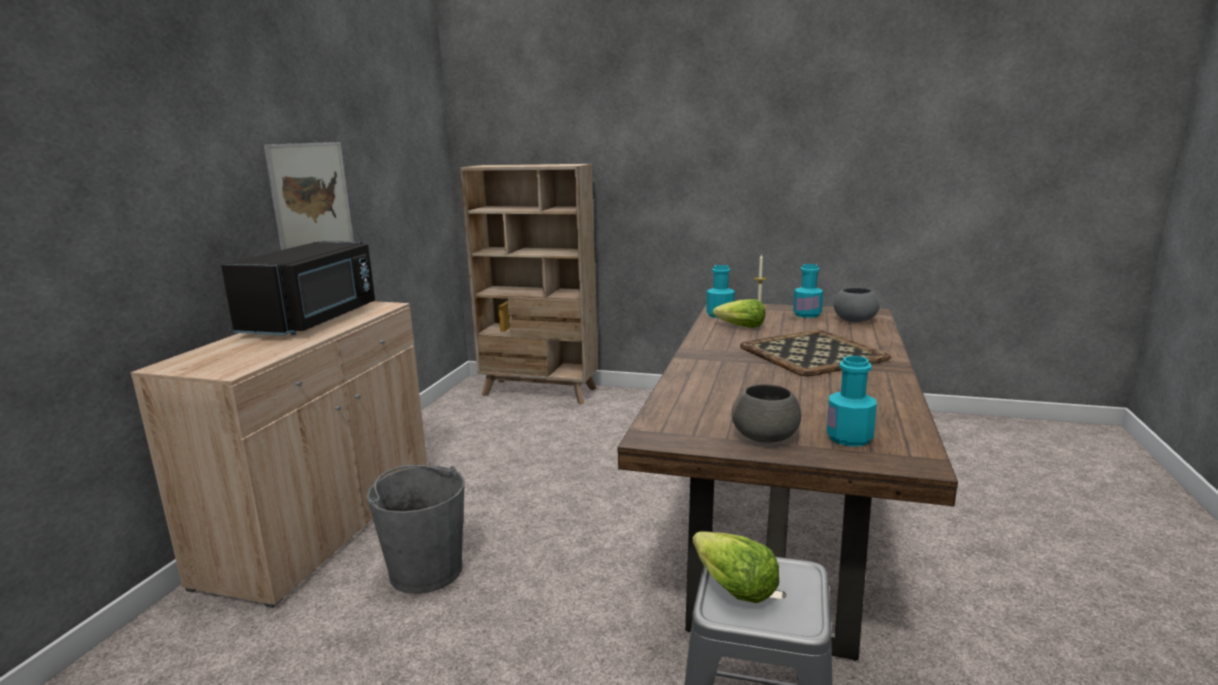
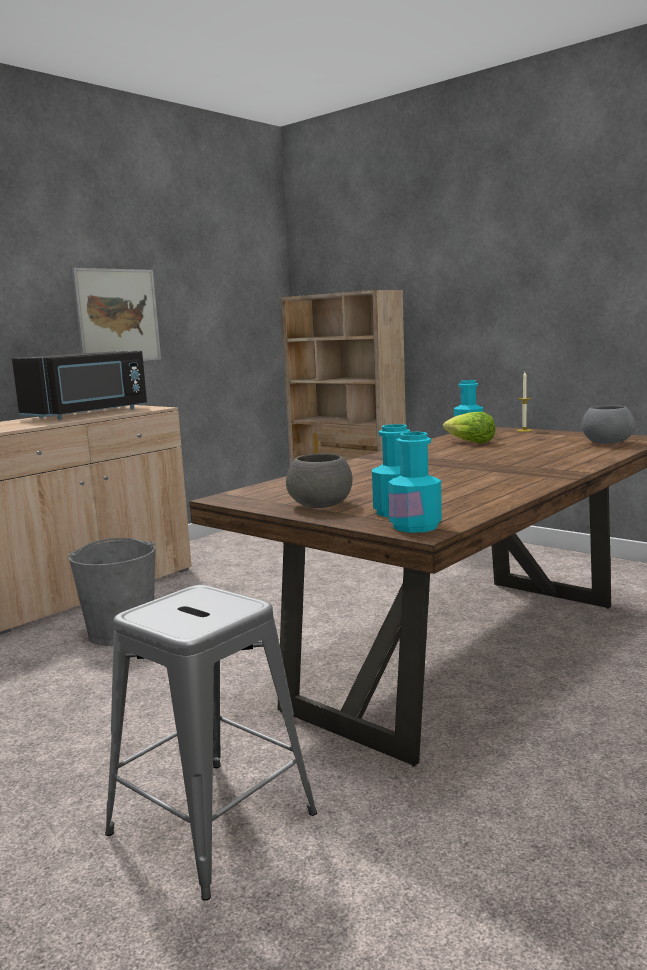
camera: 25 degrees right, 5 degrees down
(732, 587) = (173, 604): lettuce -> none
(807, 314) = (563, 437): turquoise bottle -> turquoise bottle (415, 526)
(812, 352) = (500, 461): tray -> none

